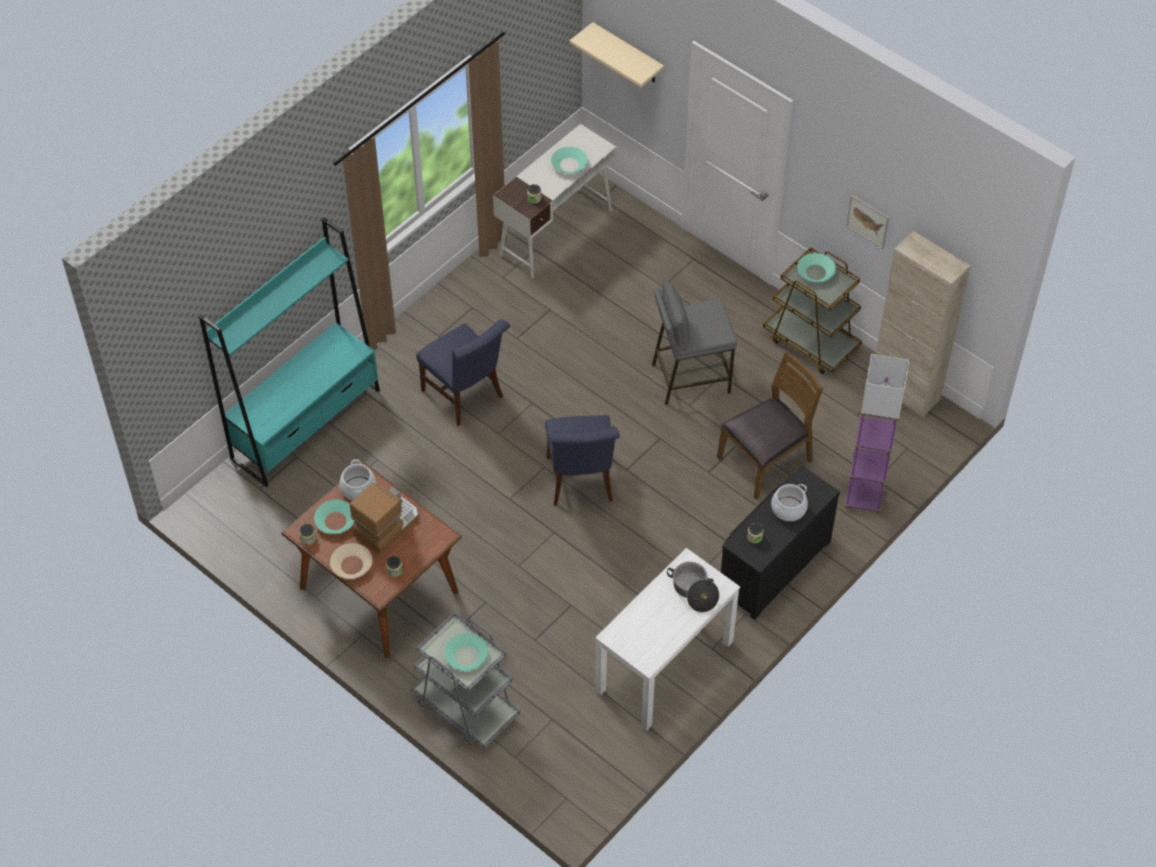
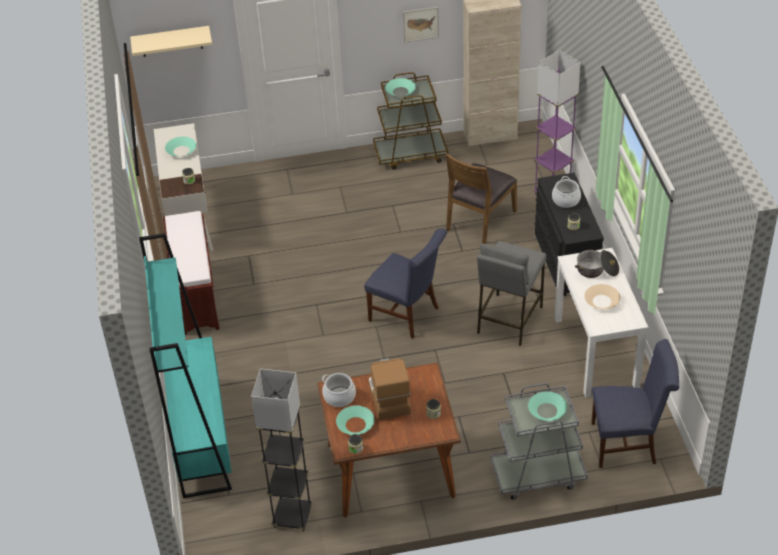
camera: 50 degrees left, 10 degrees down
(271, 550) = (292, 516): none -> grey floor lamp
(352, 565) = (405, 435): beige bowl -> beige bowl (602, 301)
(463, 306) = (195, 296): none -> brown bench
(466, 396) = (273, 335): blue chair -> blue chair (628, 443)
(690, 378) = (379, 220): grey stool -> grey stool (508, 319)
(766, 460) = (480, 220): brown chair -> brown chair turned 150 degrees counterclockwise

